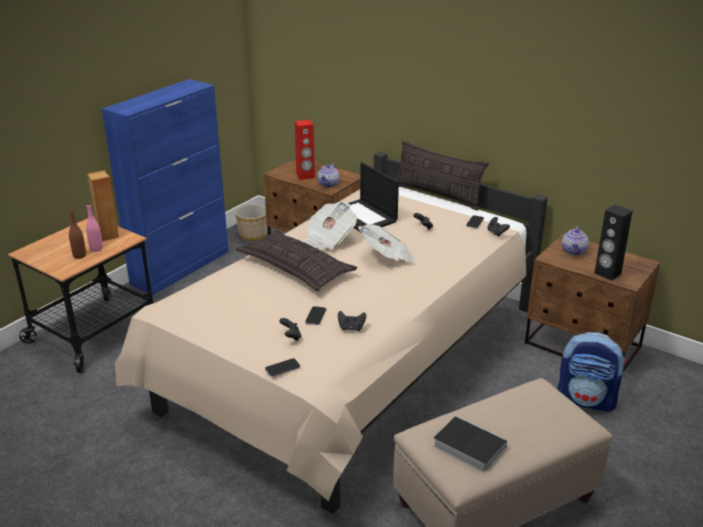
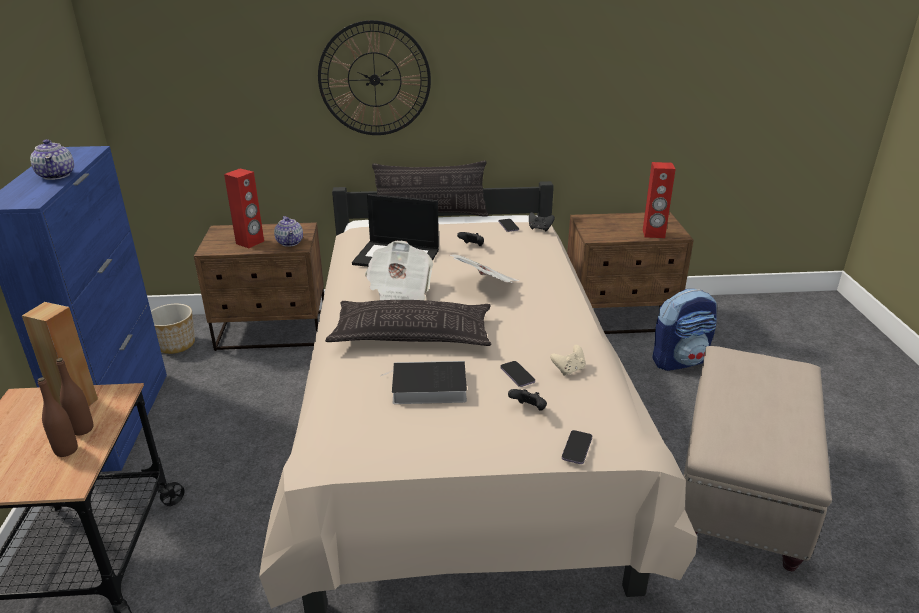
camera: 40 degrees left, 0 degrees up
(96, 249) = (82, 429): pink bottle -> brown bottle
(351, 328) = (569, 369): black game controller -> beige game controller
(417, 74) = (374, 79): none -> wall clock
(467, 446) = (761, 437): book -> book (426, 387)
(574, 251) = (602, 225): teapot -> teapot (57, 175)
(607, 274) = (653, 234): black speaker -> red speaker

